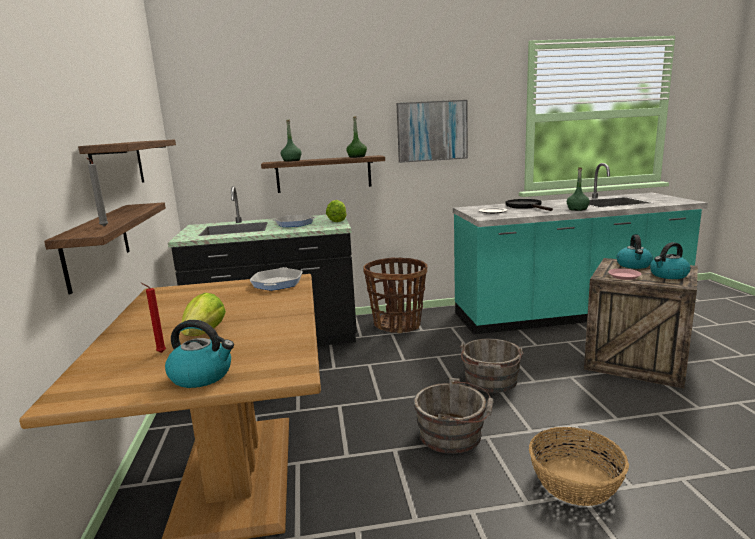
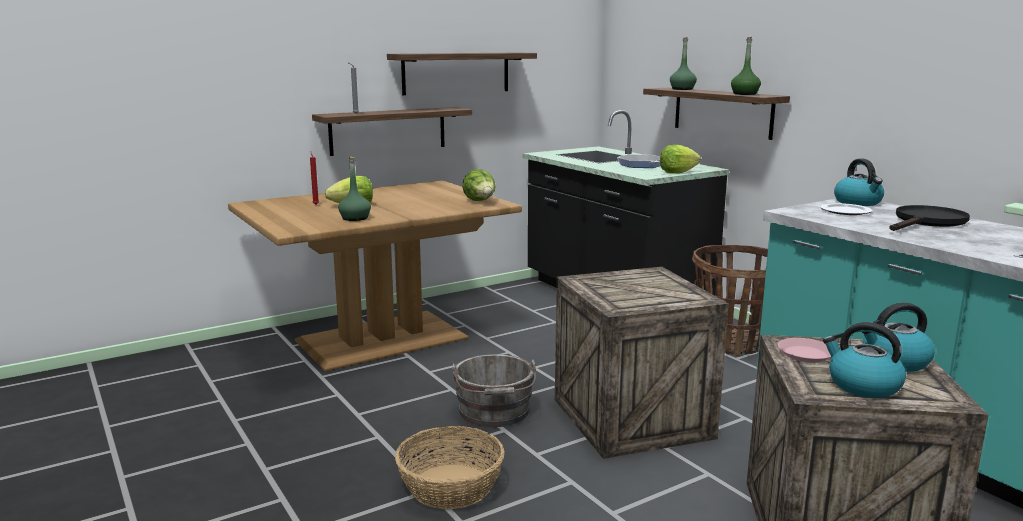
camera: 65 degrees right, 0 degrees up
(202, 376) = (282, 217): kettle -> kettle (858, 202)
(277, 283) = (480, 202): frying pan -> lettuce
(432, 131) = (866, 67): picture -> none
(490, 381) = (634, 419): grey bucket -> crate
(577, 209) = (961, 245): green bottle -> green bottle (355, 218)

